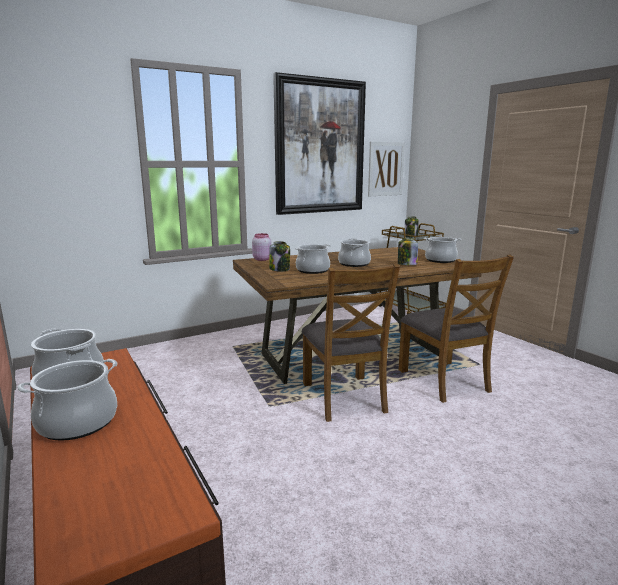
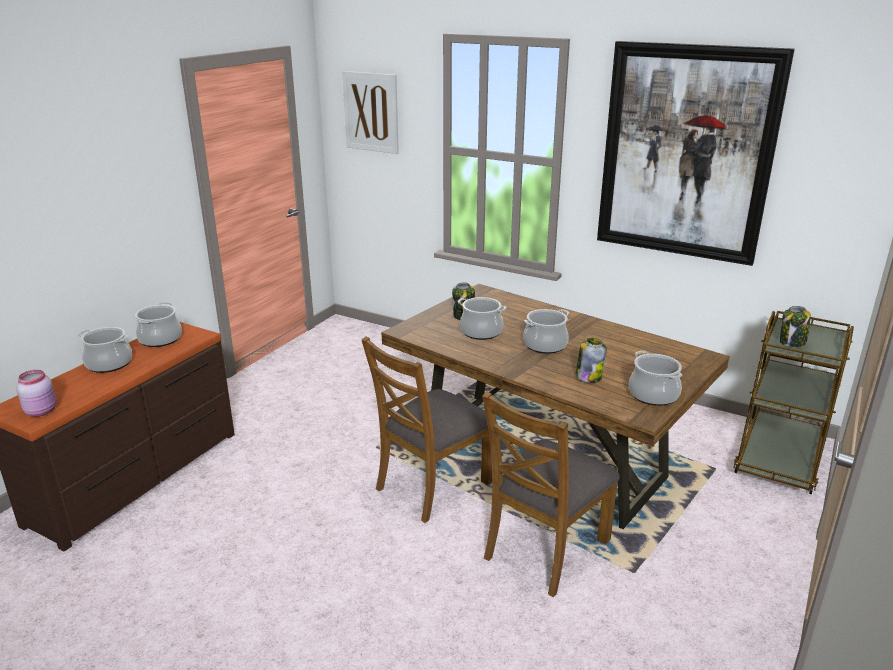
camera: 60 degrees right, 10 degrees up
(262, 259) = (498, 295): pink jar -> pink jar (42, 411)
(385, 169) = (829, 206): picture -> picture (371, 112)

